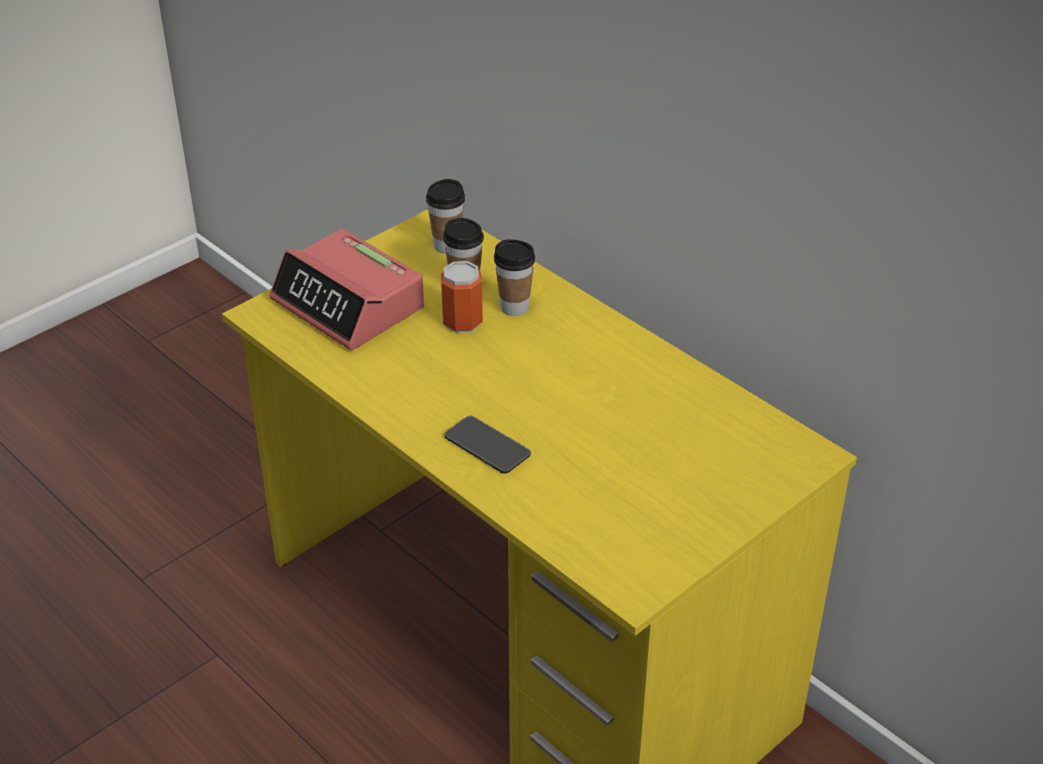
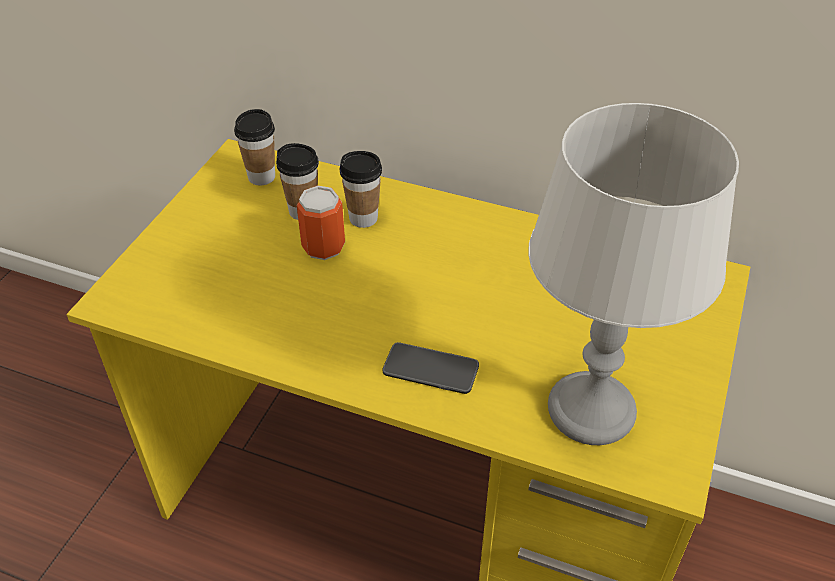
camera: 25 degrees left, 5 degrees up
(349, 305) = (199, 264): alarm clock -> none
(603, 521) = (592, 410): none -> grey table lamp

